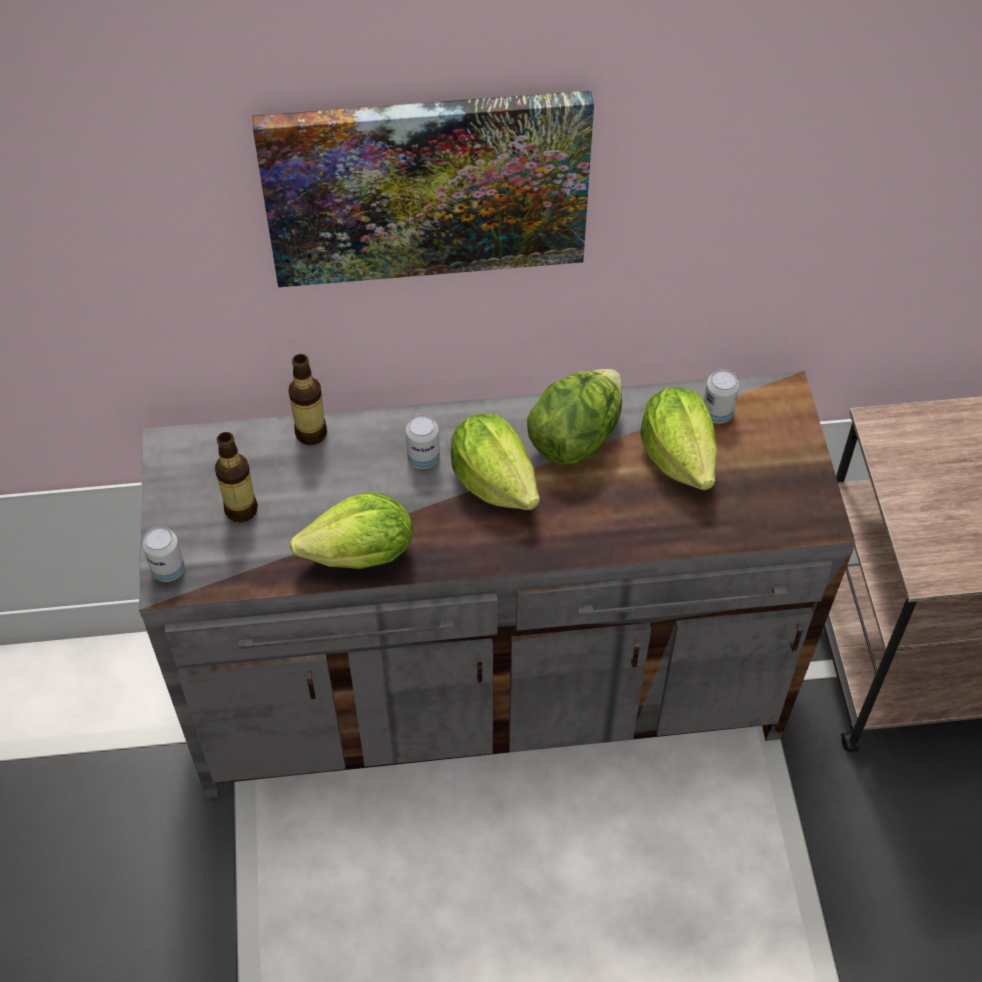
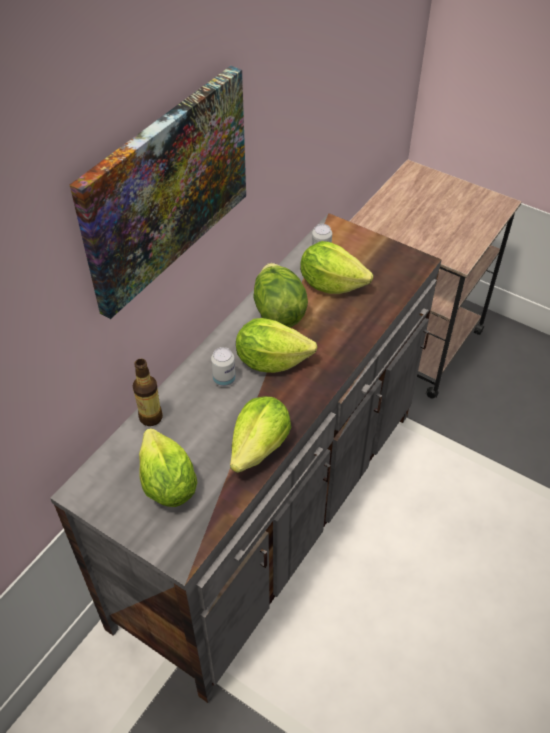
camera: 50 degrees left, 5 degrees down
(168, 570) = (171, 550): can -> none
(241, 510) = (167, 484): bottle -> lettuce

